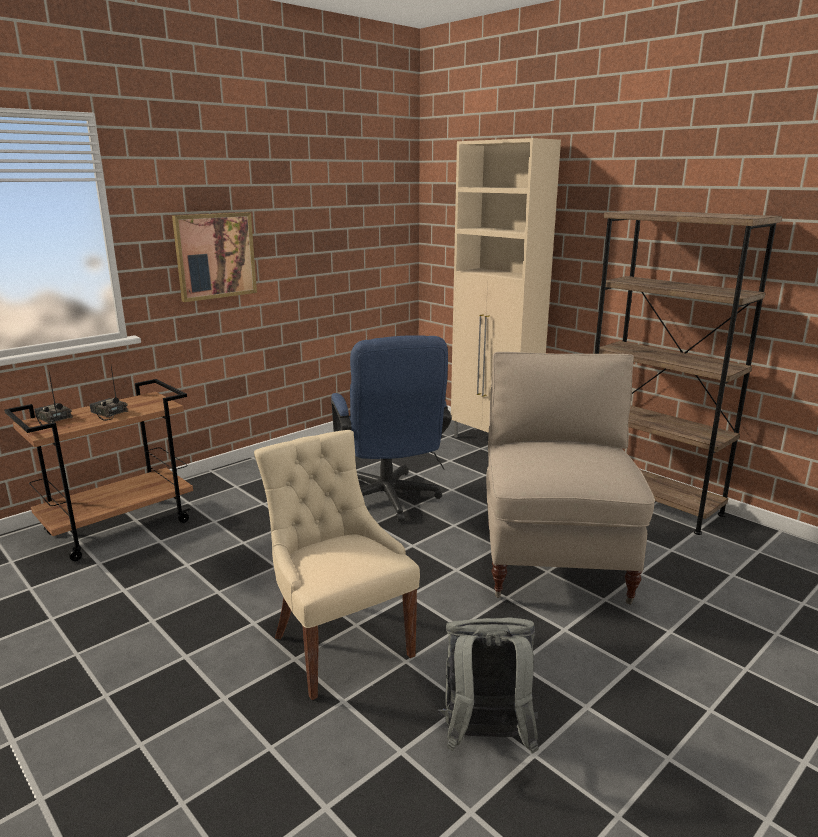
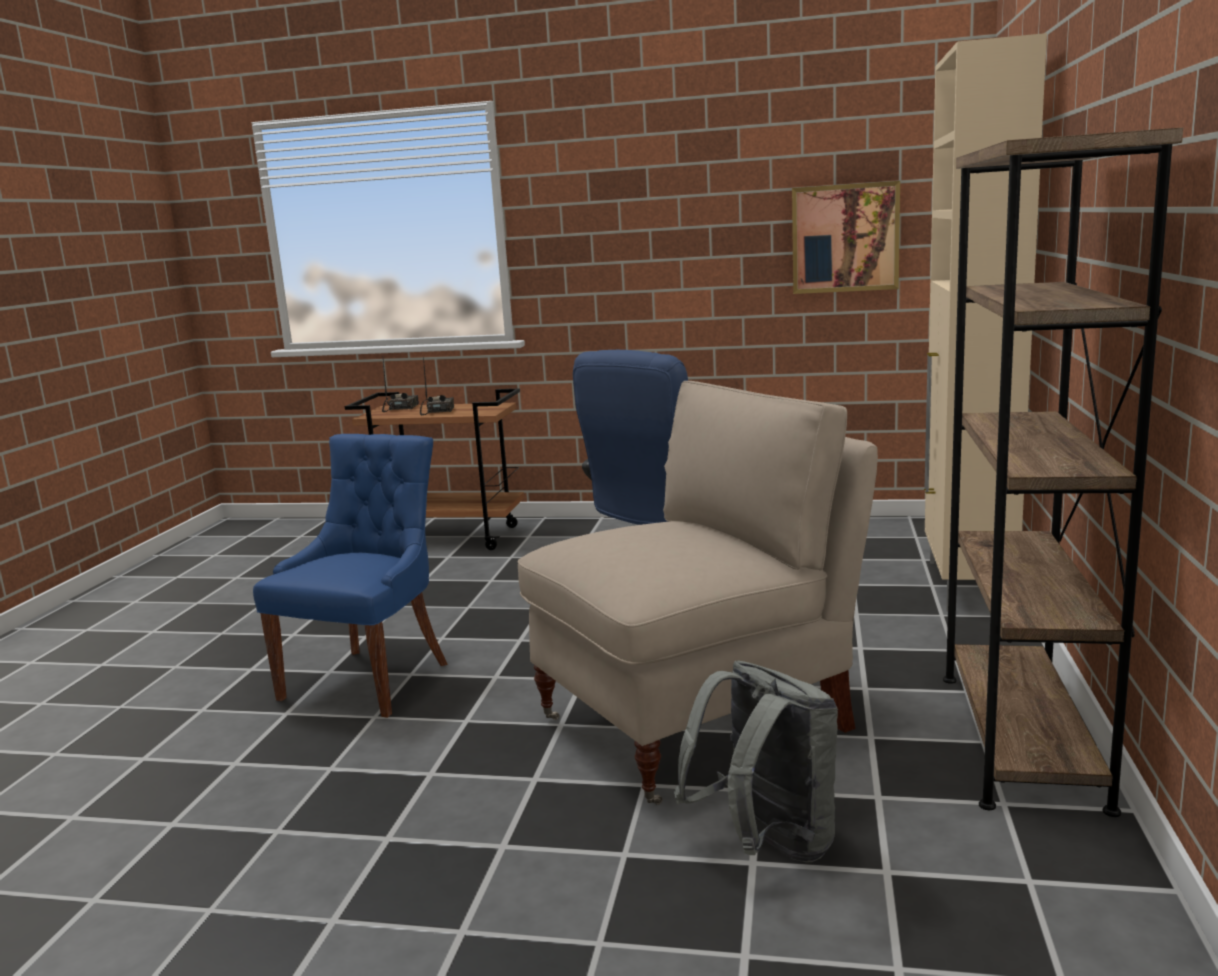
camera: 55 degrees right, 5 degrees down
(215, 256) = (621, 254): picture -> picture (845, 238)
(339, 644) = (370, 679): beige chair -> blue chair
(485, 738) = (283, 797): grey backpack -> grey backpack (767, 845)

